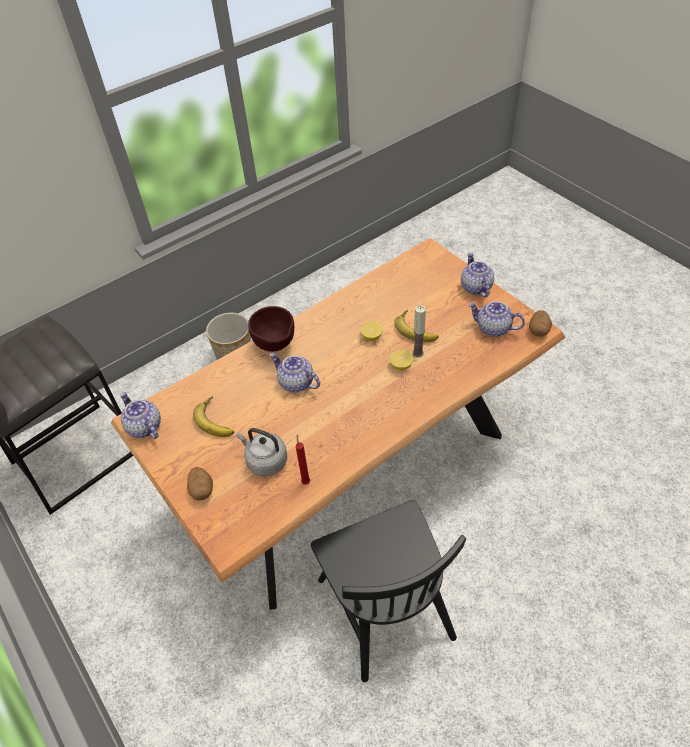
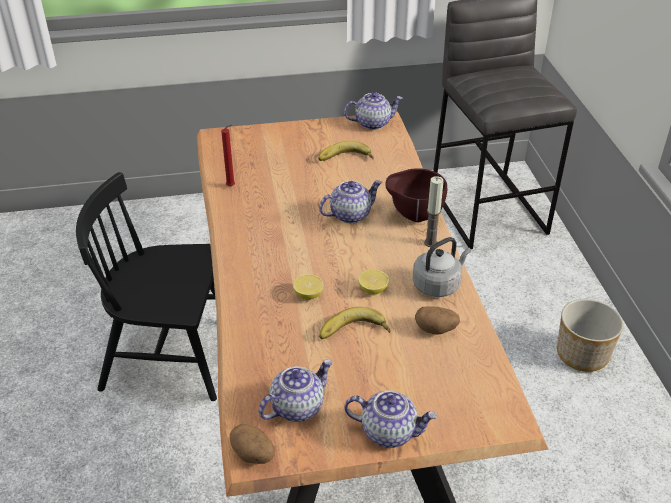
camera: 115 degrees right, 10 degrees down
(202, 489) = (279, 136): potato -> potato (436, 329)
(265, 461) = (275, 172): grey kettle -> grey kettle (438, 284)
(418, 353) = (315, 316): candle -> candle (430, 243)

